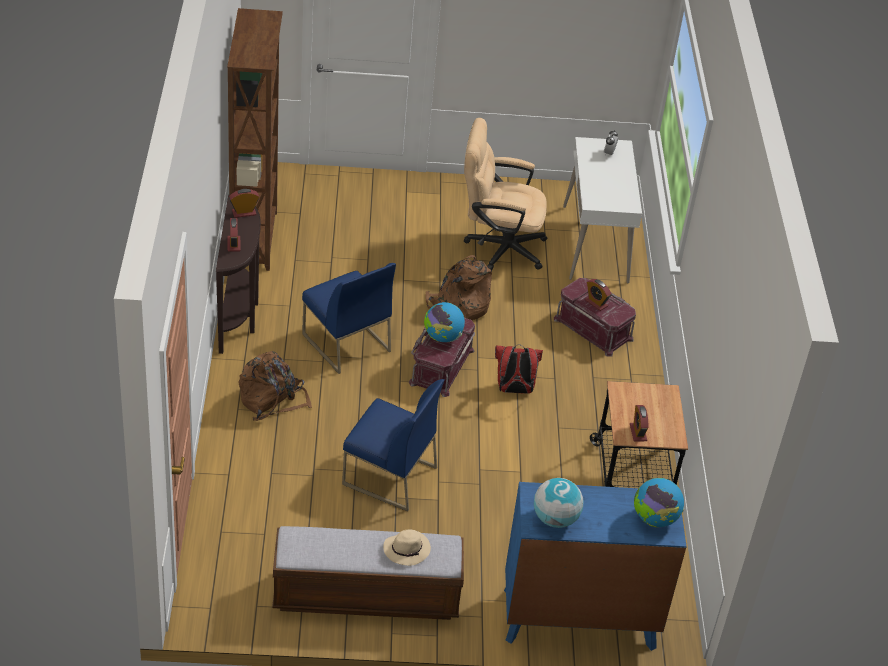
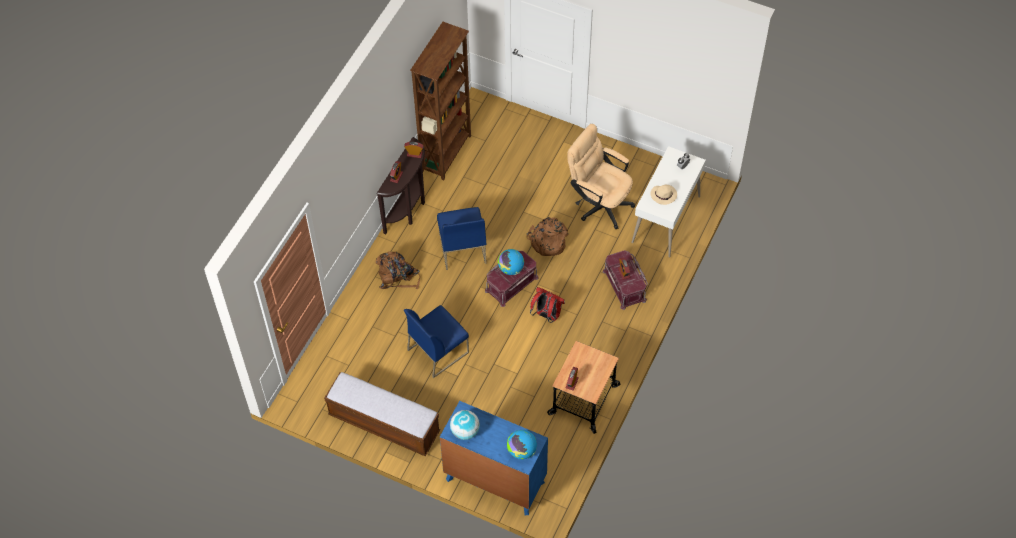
camera: 30 degrees right, 15 degrees up
(388, 476) = (438, 350): blue chair -> blue chair turned 90 degrees clockwise
(407, 549) = (401, 411): beige hat -> beige hat (664, 195)

